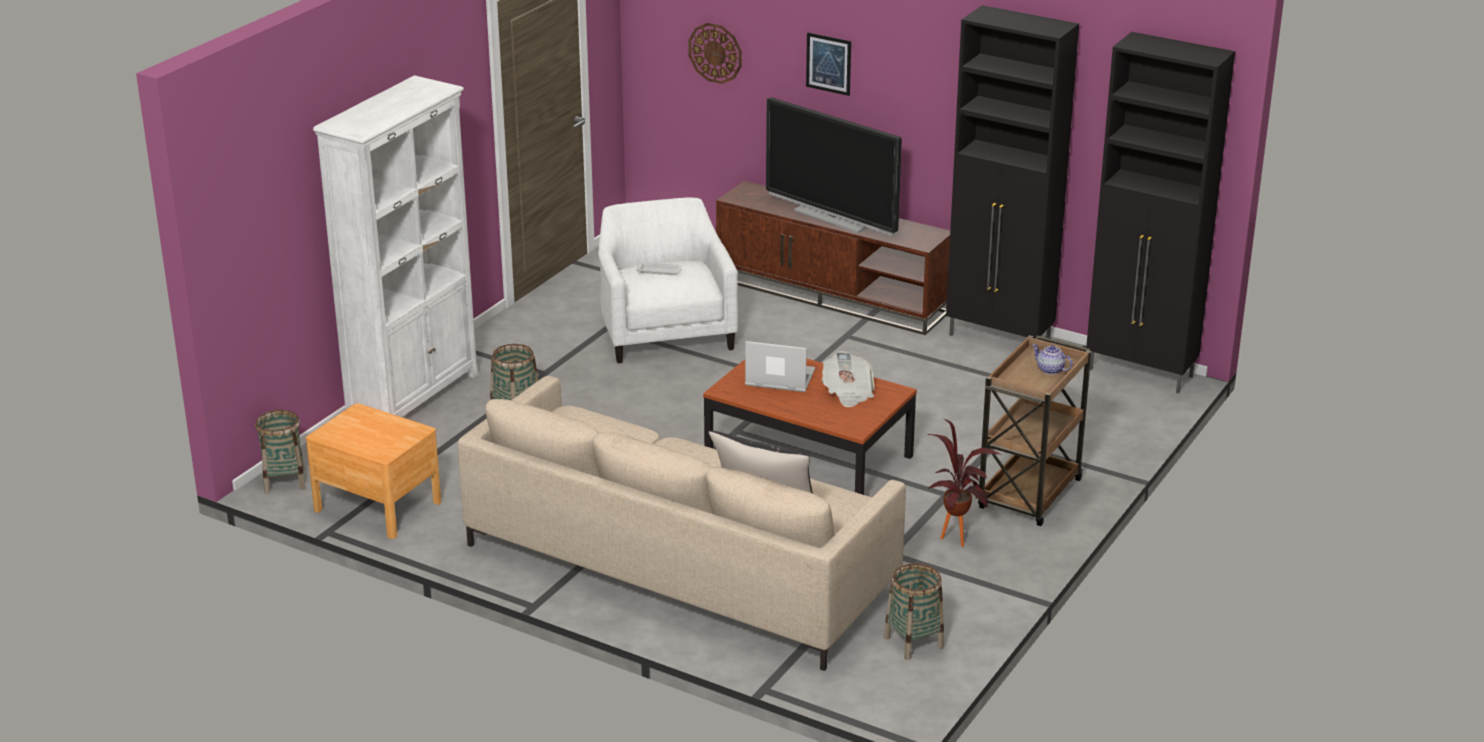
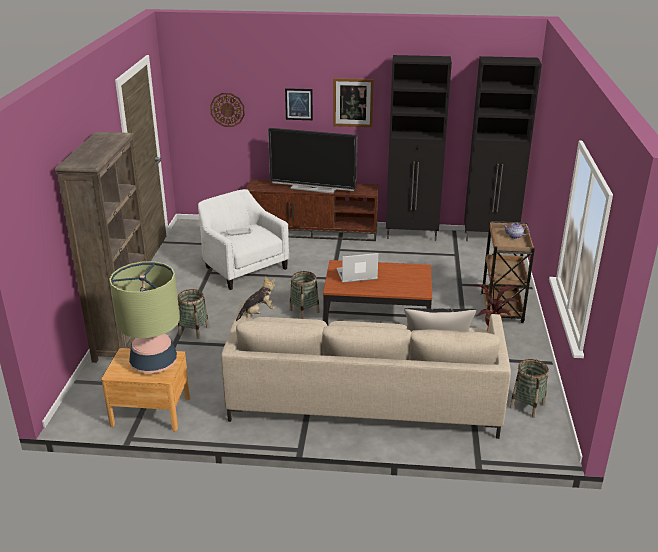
camera: 25 degrees left, 0 degrees up
(284, 481) = (75, 411): basket -> basket (304, 311)
(384, 433) = (153, 363): none -> table lamp
(414, 397) = (124, 337): white bookcase -> brown bookcase
(553, 397) = (258, 313): none -> plush toy
(848, 393) = (399, 274): newspaper -> none
(917, 76) = (353, 102): none -> picture

